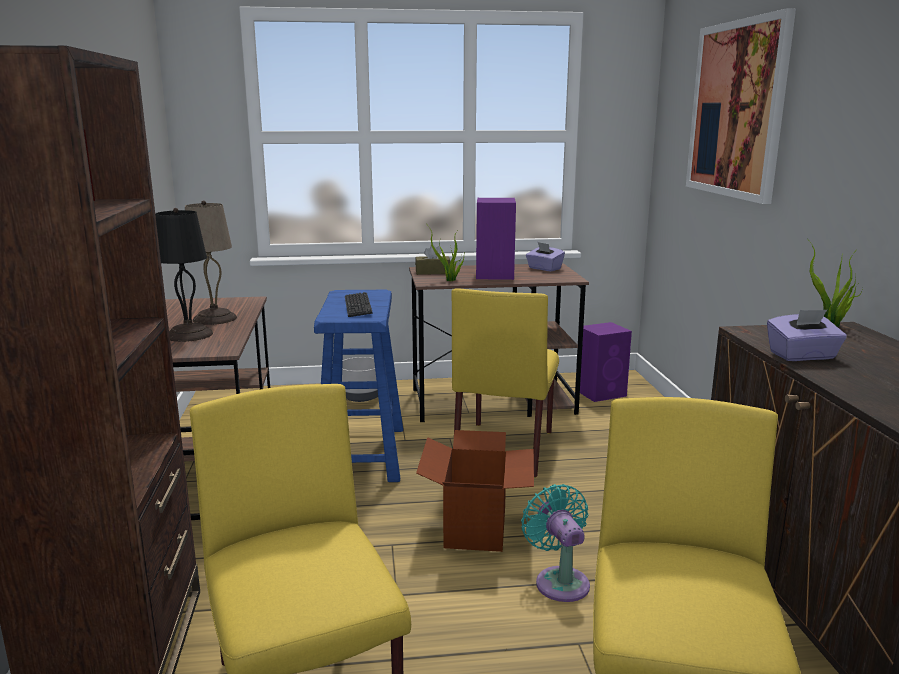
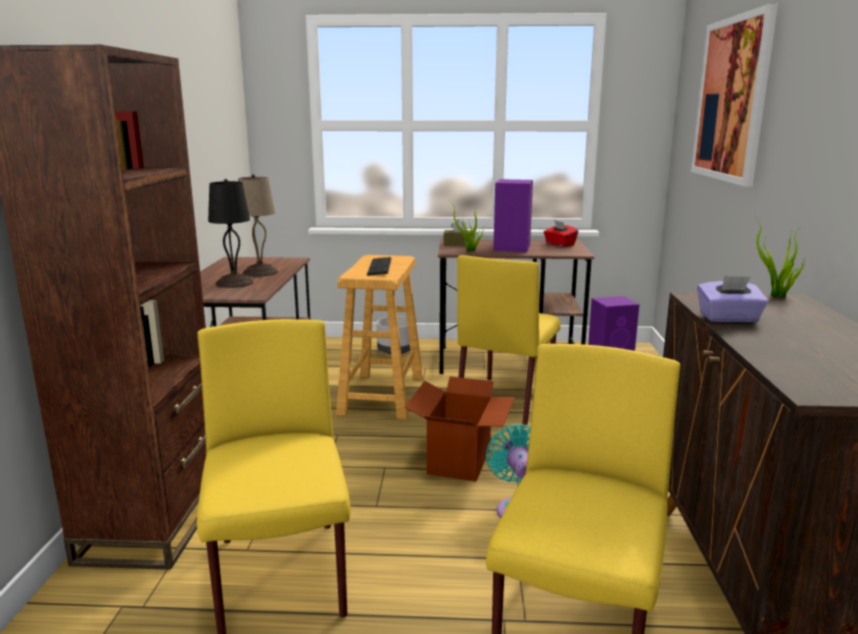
camera: 10 degrees right, 0 degrees up
(361, 454) = (382, 396): blue stool -> beige stool
(544, 268) = (559, 244): purple tissue box -> red tissue box

